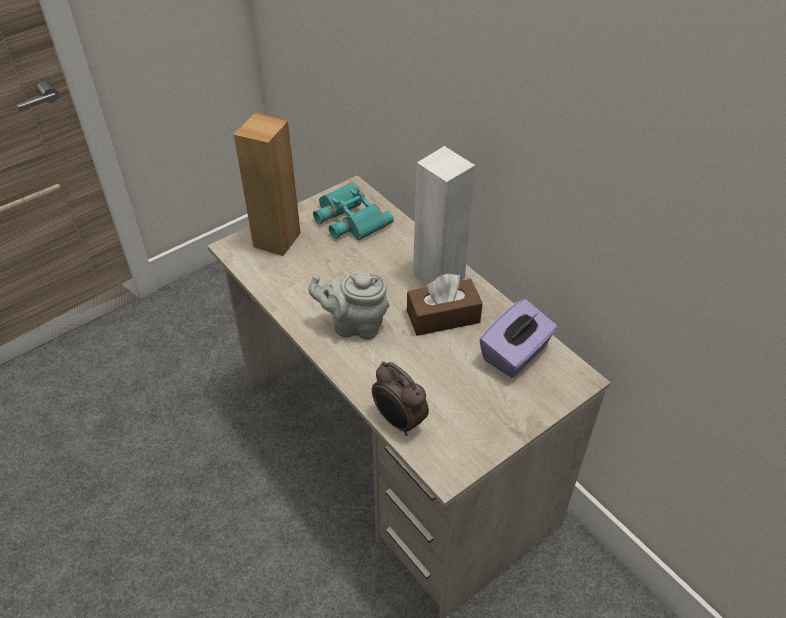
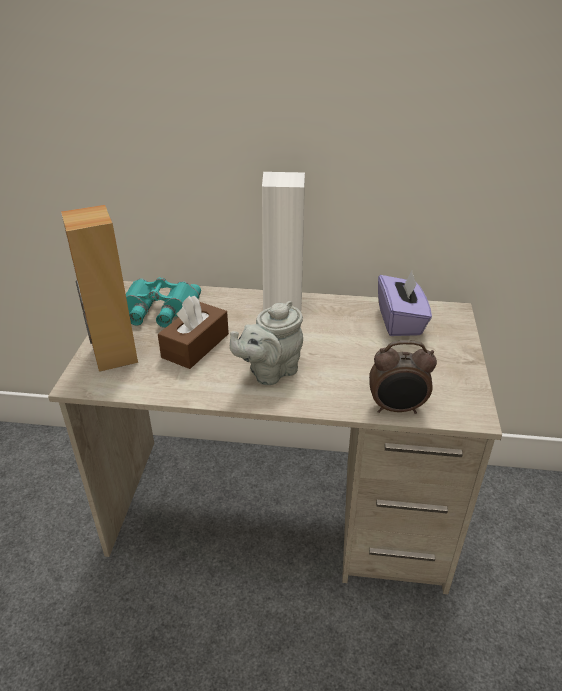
camera: 45 degrees left, 10 degrees down
(443, 317) = (323, 328): brown tissue box -> brown tissue box (195, 345)

